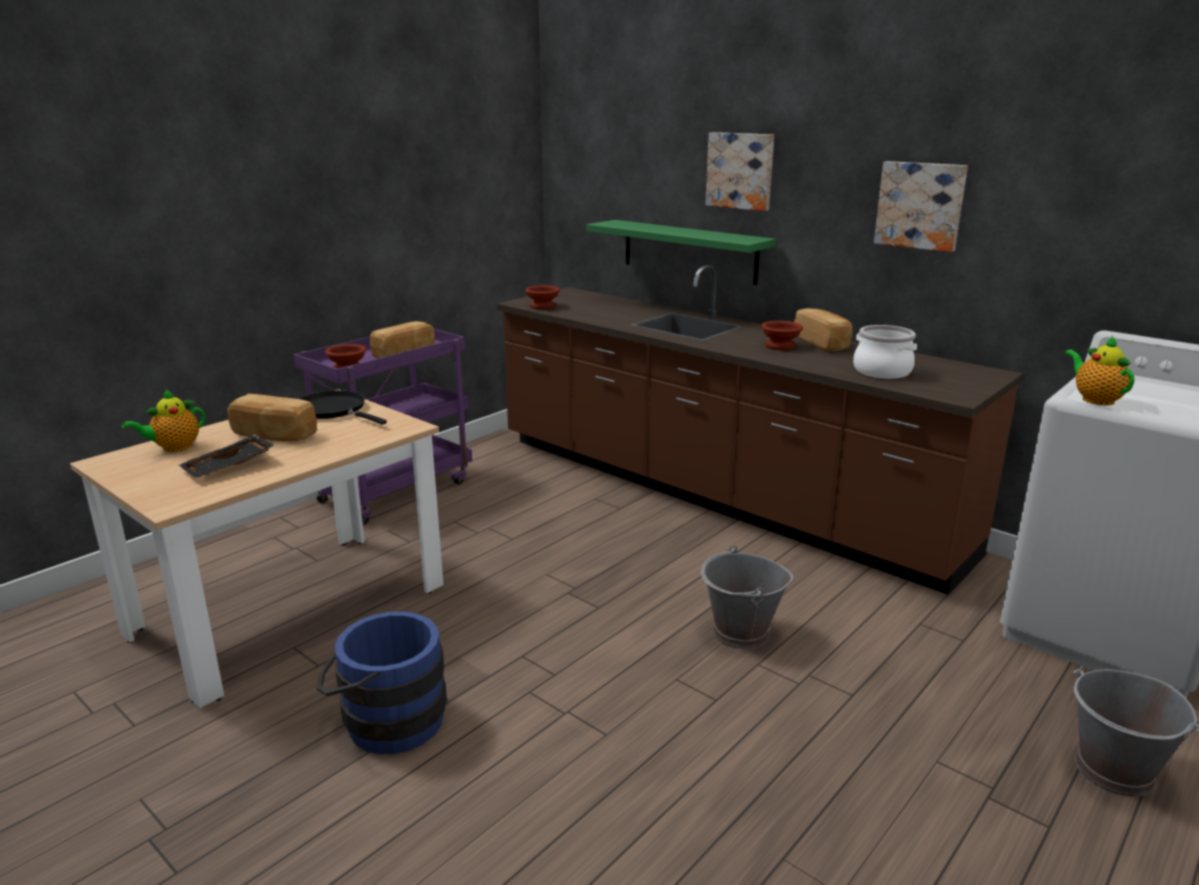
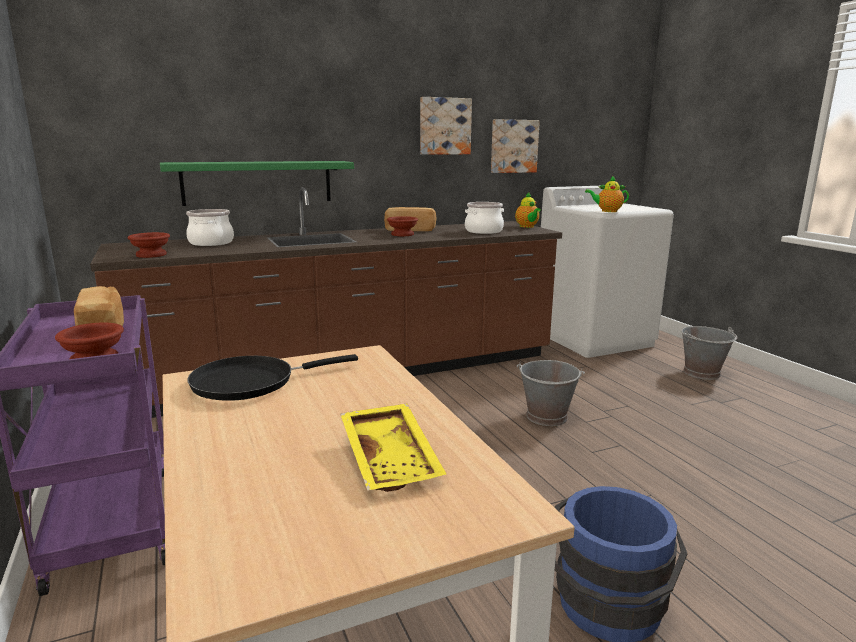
camera: 65 degrees left, 5 degrees down
(174, 448) = (246, 504): teapot -> teapot (527, 226)
(229, 467) = (392, 459): black tray -> yellow tray
(273, 435) = (296, 423): bread -> none
(615, 306) = (211, 243): none -> cooking pot
(741, 171) = (303, 107): picture -> picture (513, 146)

